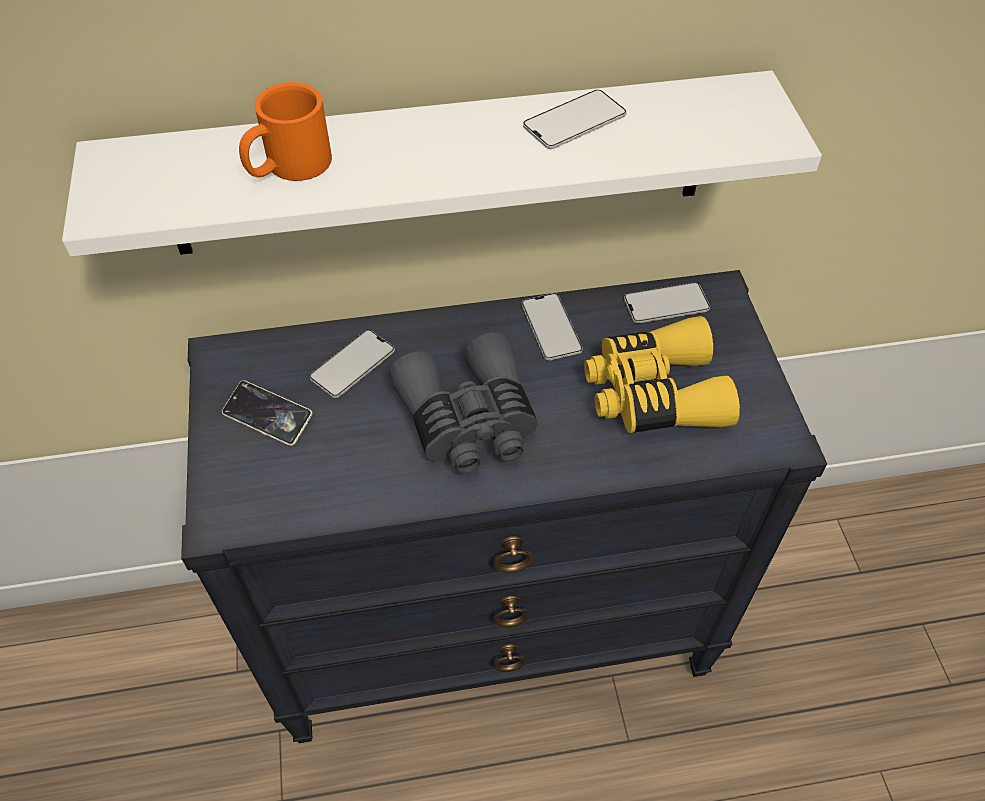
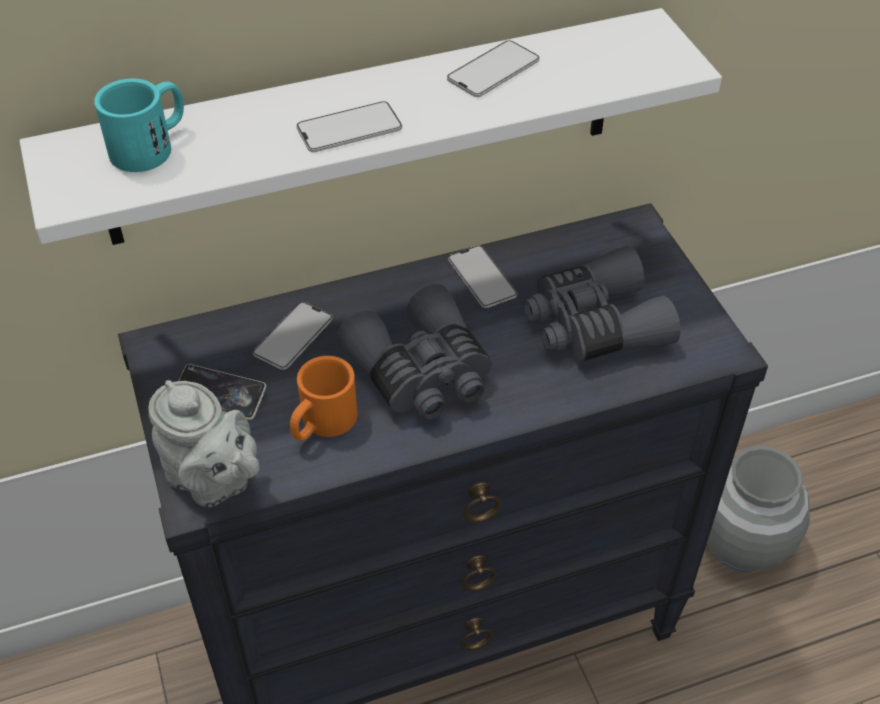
camera: 10 degrees left, 5 degrees down
(202, 164) = (151, 145): none -> turquoise mug
(240, 505) = (213, 481): none -> grey teapot
(288, 167) = (235, 139): orange mug -> orange mug (321, 424)
(653, 393) = (593, 324): yellow binoculars -> grey binoculars
(666, 303) = (588, 242): phone -> phone (349, 128)
(791, 594) = (742, 543): none -> grey vase

